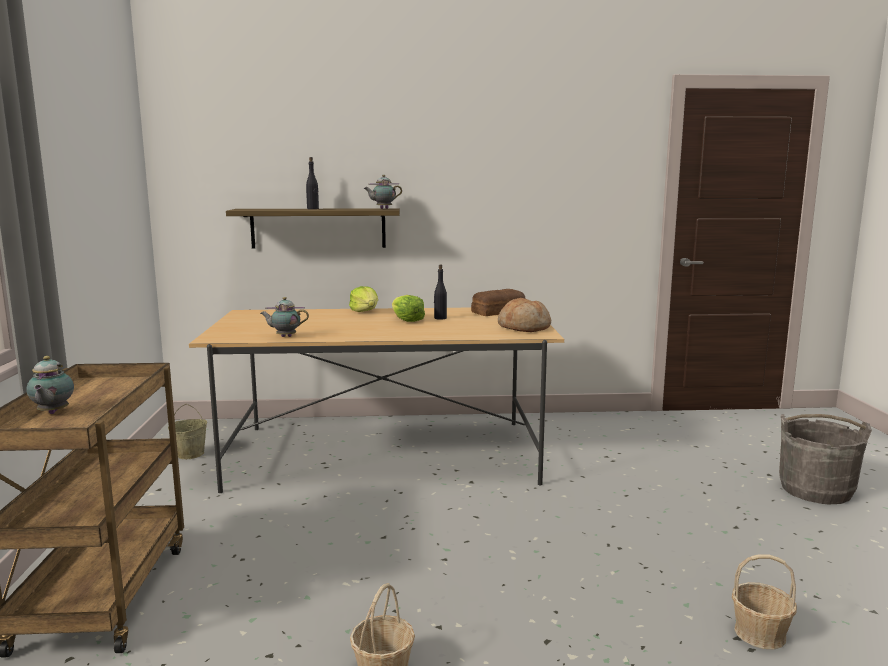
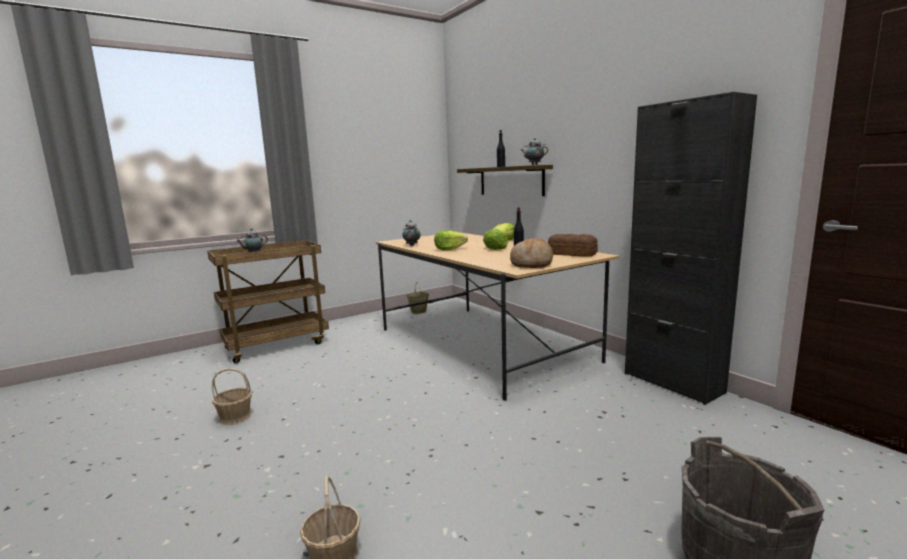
camera: 60 degrees right, 0 degrees up
(365, 331) = (449, 249): none -> lettuce
(582, 419) = (672, 383): none -> black cabinet

